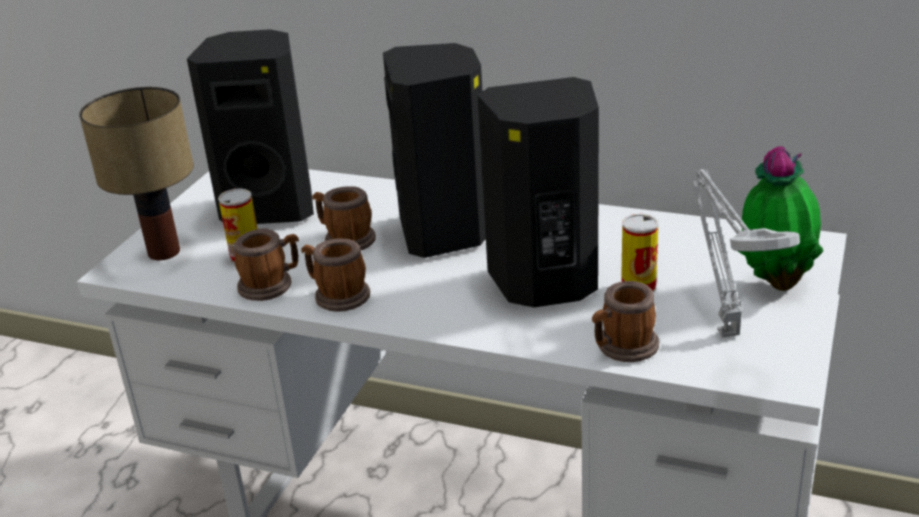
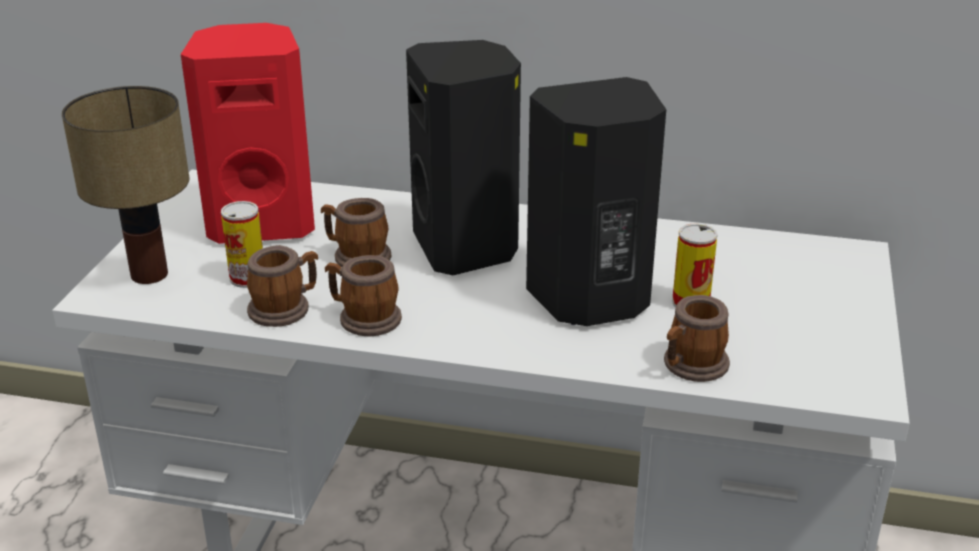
camera: 10 degrees left, 0 degrees up
(271, 208) = (262, 223): black speaker -> red speaker
(725, 330) = (793, 345): grey table lamp -> none
(775, 283) = (830, 295): potted plant -> none

